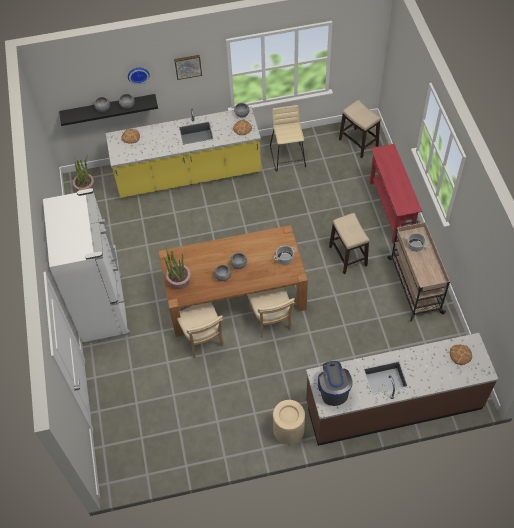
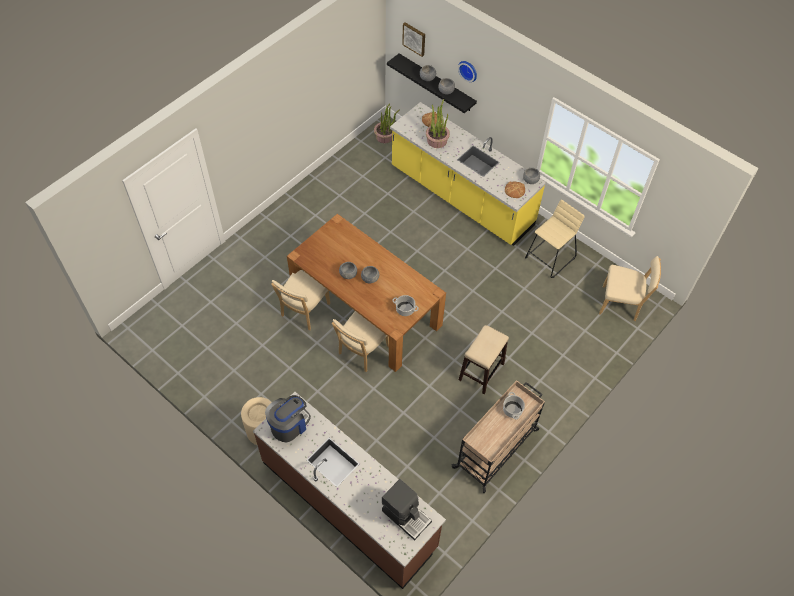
camera: 50 degrees right, 0 degrees up
(104, 308) = (281, 224): white fridge -> none
(179, 280) = (319, 245): potted plant -> potted plant (437, 140)
(188, 66) = (511, 97): picture -> picture (414, 38)
(358, 143) = (621, 304): stool -> beige chair
(390, 210) = (566, 377): red console table -> none
(460, 354) = (406, 515): bread -> coffee machine

